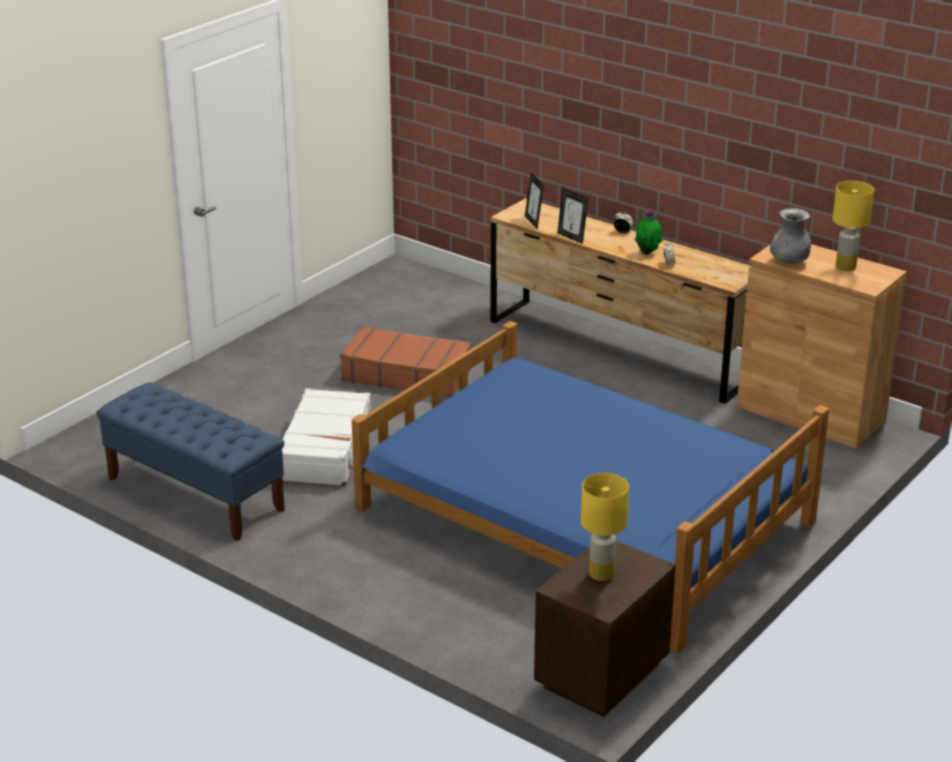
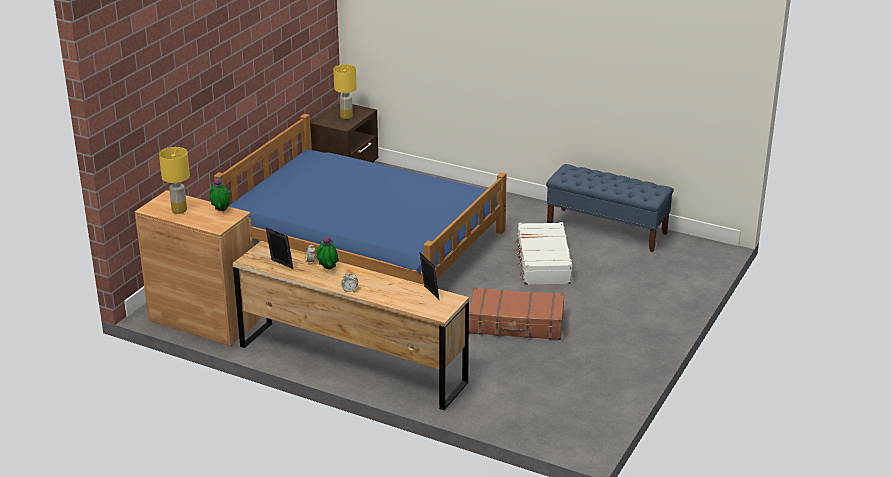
camera: 170 degrees right, 0 degrees up
(572, 237) = (393, 280): picture frame -> picture frame (280, 265)
(789, 261) = (220, 211): grey vase -> potted plant

